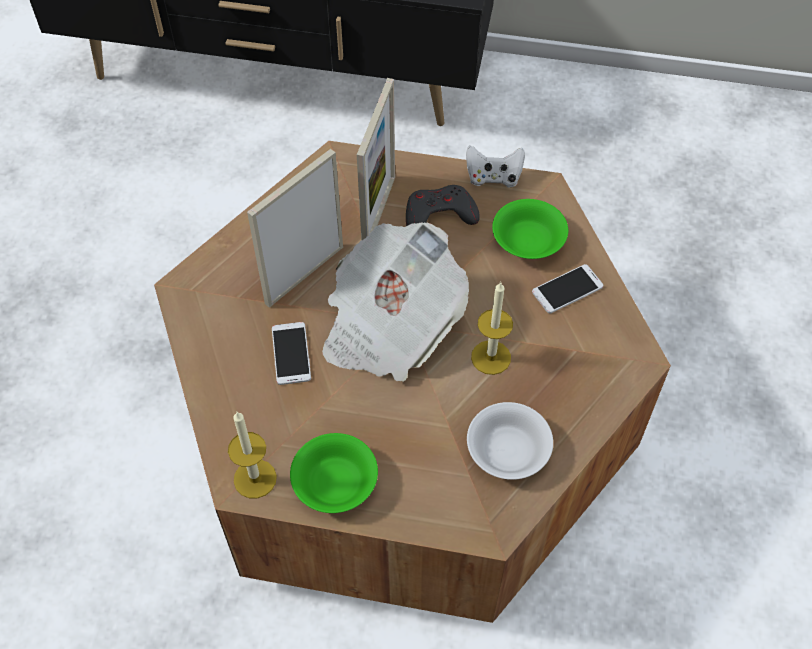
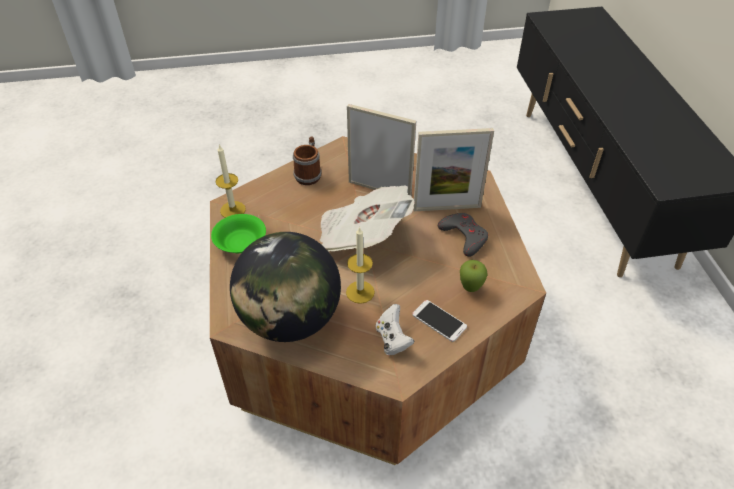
camera: 70 degrees right, 10 degrees down
(223, 353) = (309, 174): none -> mug
(291, 353) = (321, 200): phone -> none
(493, 177) = (514, 256): white game controller -> white game controller (392, 339)
(509, 451) = (290, 319): white bowl -> globe
(529, 240) = (470, 289): green bowl -> apple

